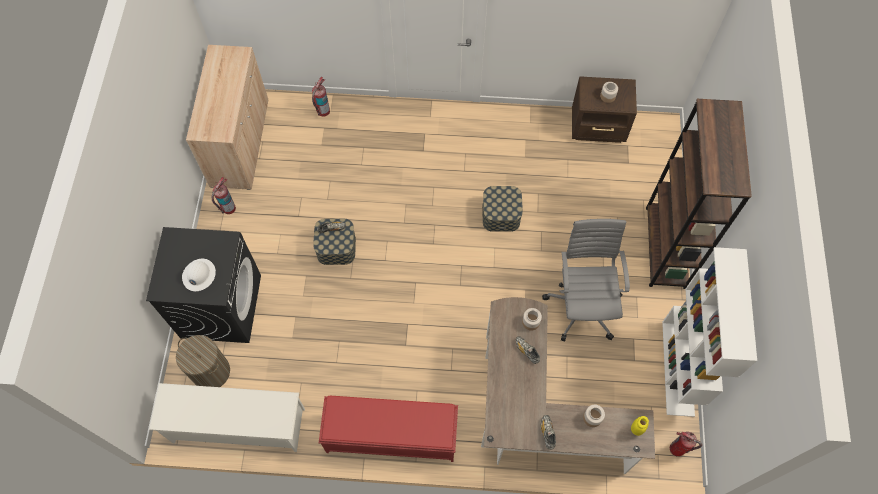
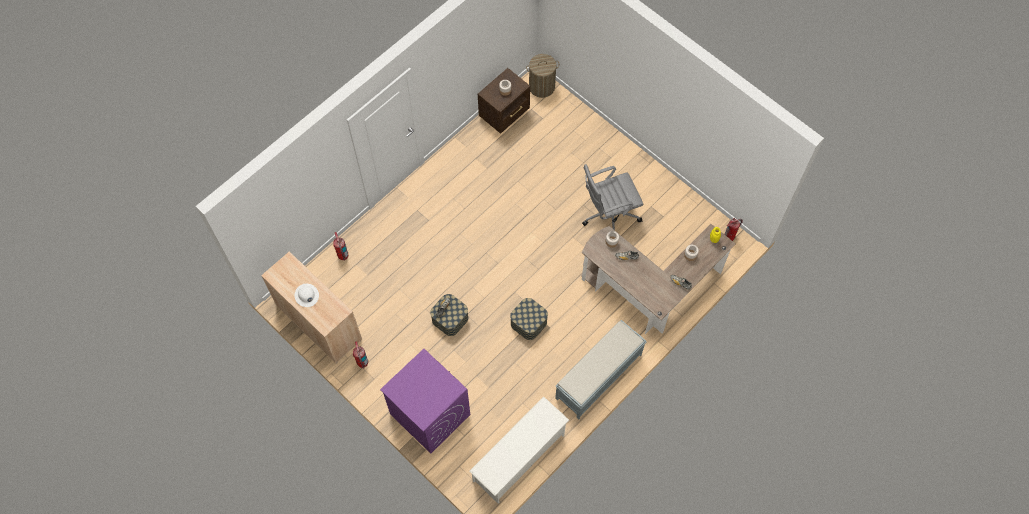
camera: 50 degrees left, 0 degrees up
(199, 275) = (433, 390): white hard hat -> white hard hat (306, 295)
(211, 372) = (470, 450): laundry basket -> laundry basket (542, 87)
(221, 305) = (429, 414): black washing machine -> purple washing machine
(390, 436) = (598, 377): red bench -> grey bench
(501, 214) = (513, 212): storage box -> storage box (528, 323)
(583, 305) = (608, 215): grey office chair -> grey office chair turned 60 degrees counterclockwise
(665, 247) = (612, 144): brown bookcase -> none
(678, 368) = (687, 198): white bookcase -> none

